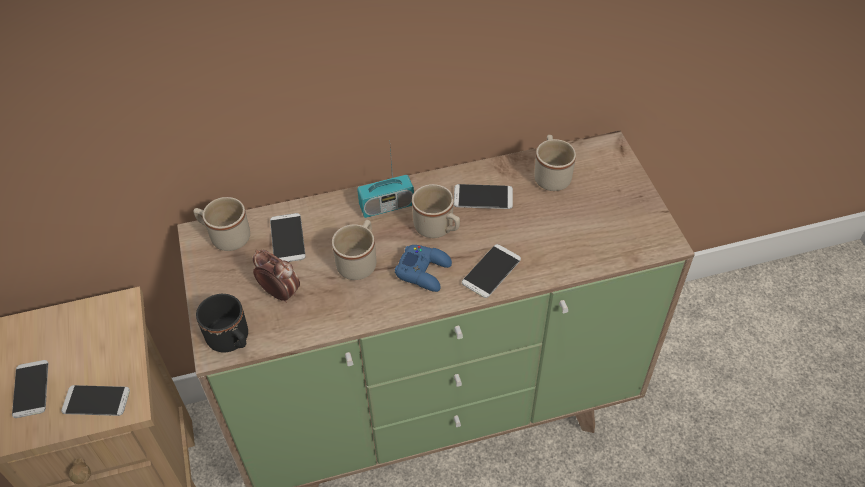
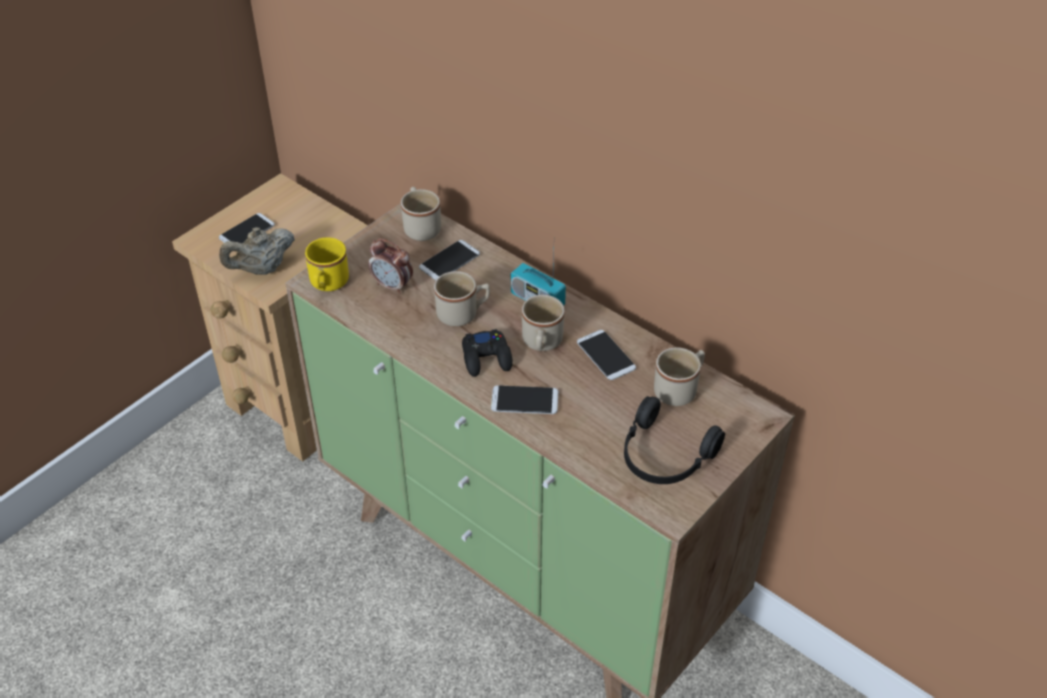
camera: 55 degrees right, 5 degrees down
(96, 401) = (262, 269): phone -> beige teapot
(232, 341) = (327, 284): black mug -> yellow mug
(280, 293) = (392, 286): alarm clock -> alarm clock turned 120 degrees clockwise
(424, 271) = (487, 358): blue game controller -> black game controller
(610, 219) = (664, 456): none -> black headphones

